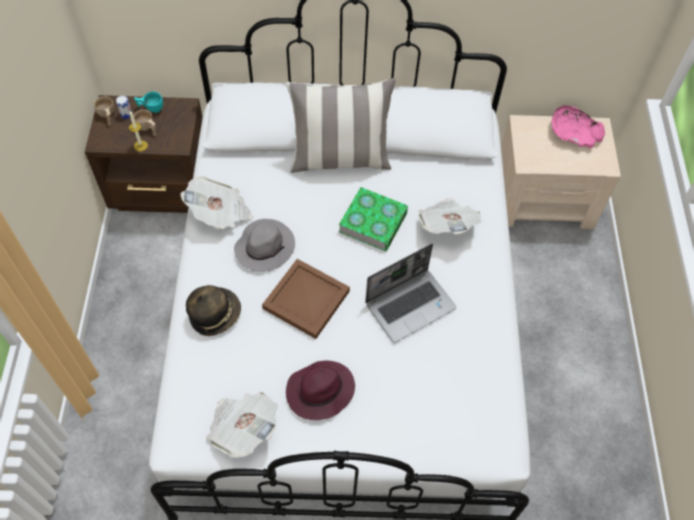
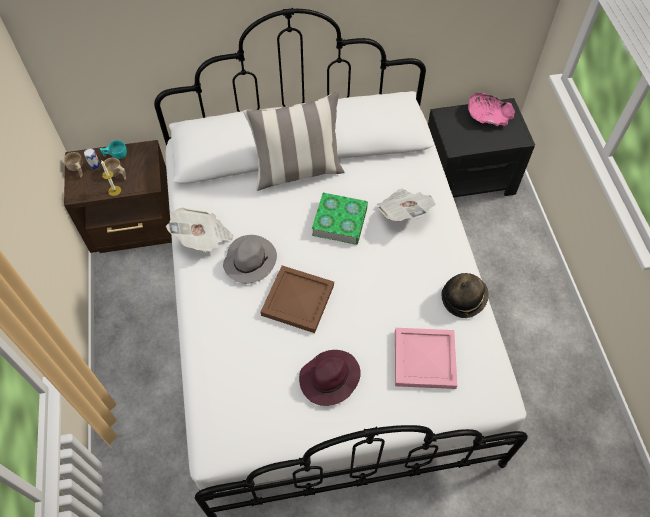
camera: 10 degrees left, 0 degrees up
(214, 314) = (219, 328): hat -> hat (463, 298)
(243, 428) = (269, 425): newspaper -> none
(410, 305) = (389, 287): laptop -> none
(428, 392) = (423, 360): none -> pink tray
(544, 199) = (468, 176): beige nightstand -> black nightstand

